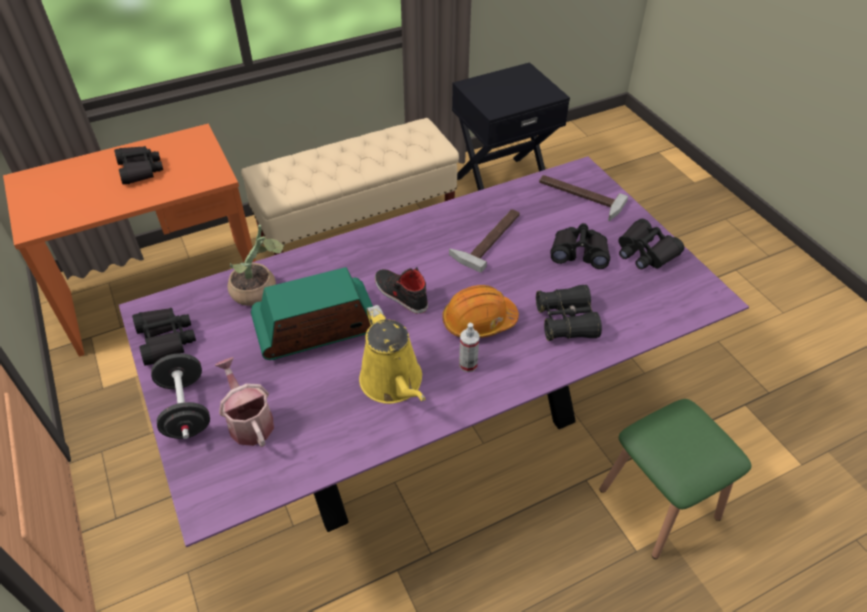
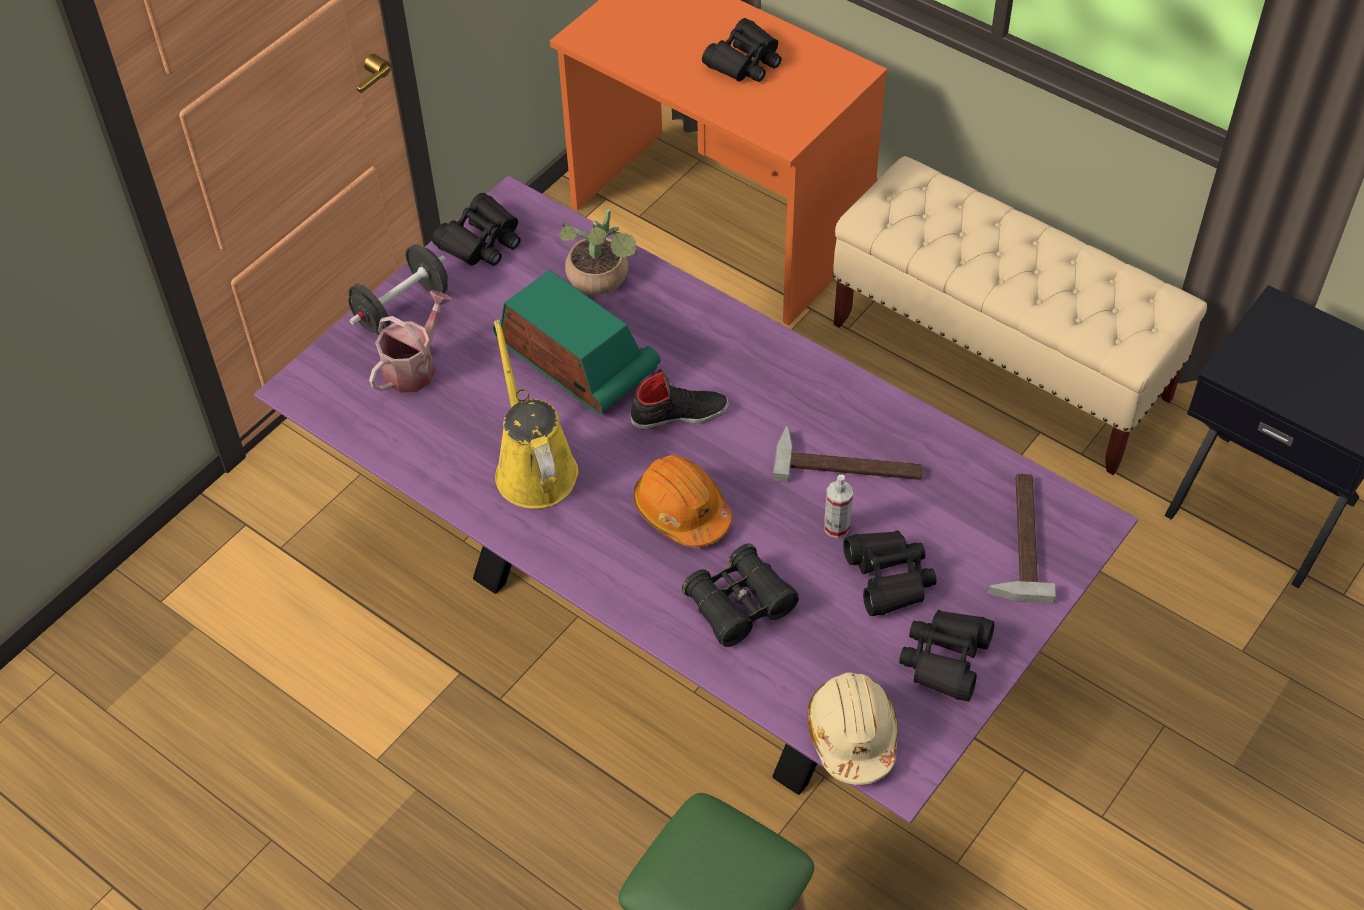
camera: 65 degrees right, 5 degrees up
(393, 383) = (533, 467): yellow watering can -> yellow watering can turned 120 degrees clockwise
(400, 294) = (679, 413): black shoe -> black shoe turned 60 degrees clockwise
(468, 364) = (603, 527): spray bottle -> spray bottle (836, 527)
(682, 307) = (852, 734): none -> beige hard hat

